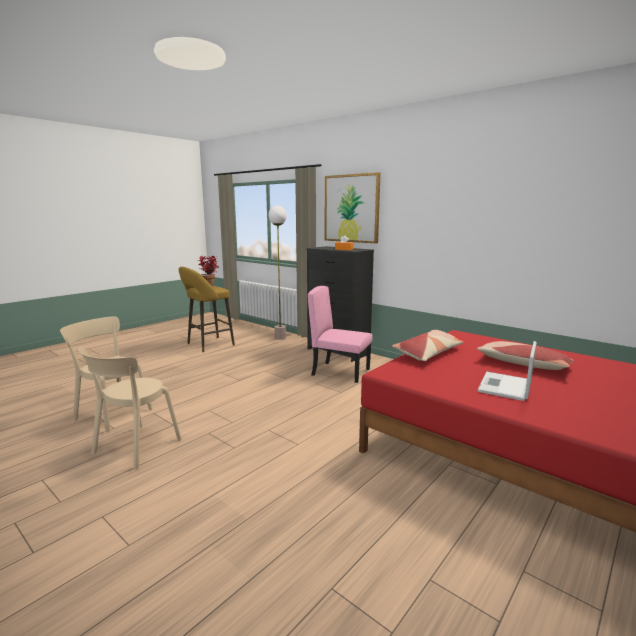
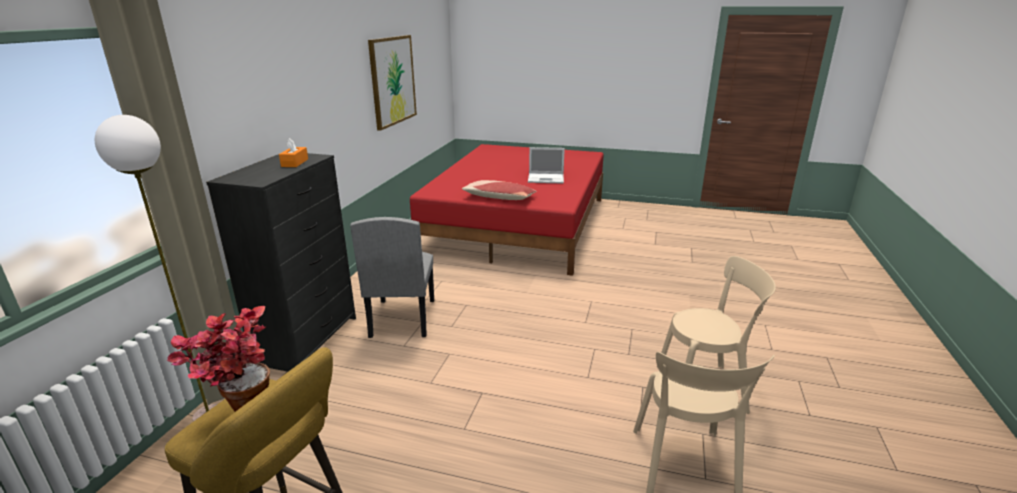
camera: 115 degrees left, 10 degrees up
(341, 372) = (402, 318): pink chair -> grey chair
(351, 208) = (231, 89): picture -> picture (392, 80)
(522, 364) = (496, 175): pillow -> none

